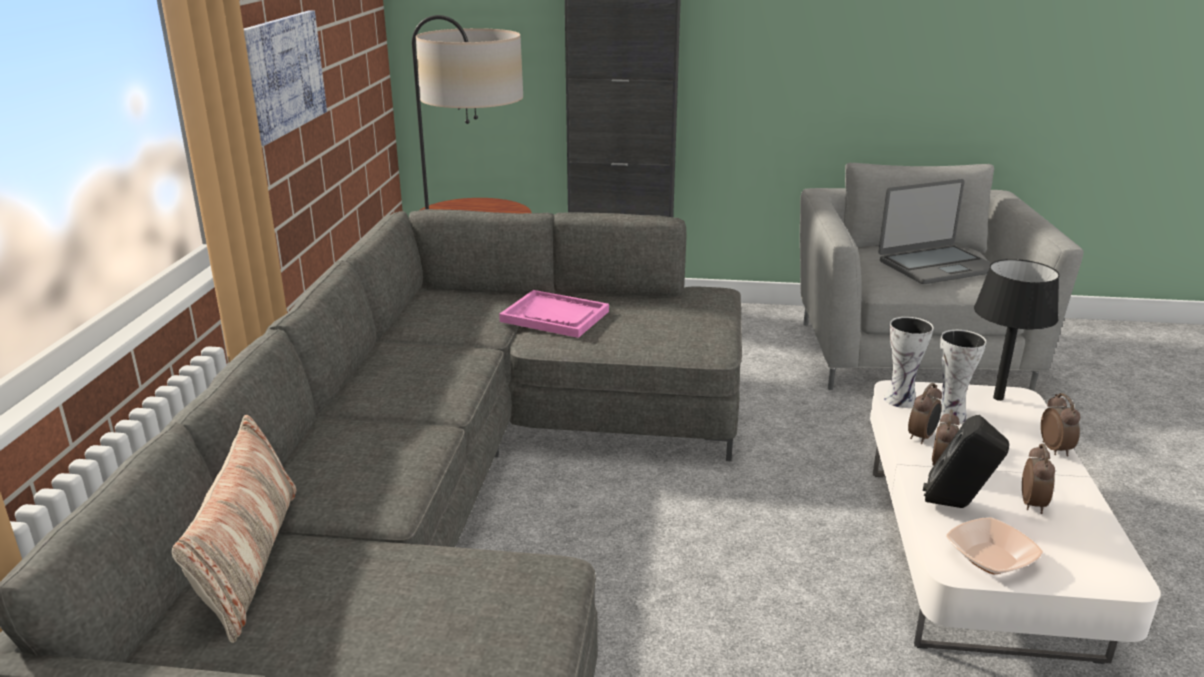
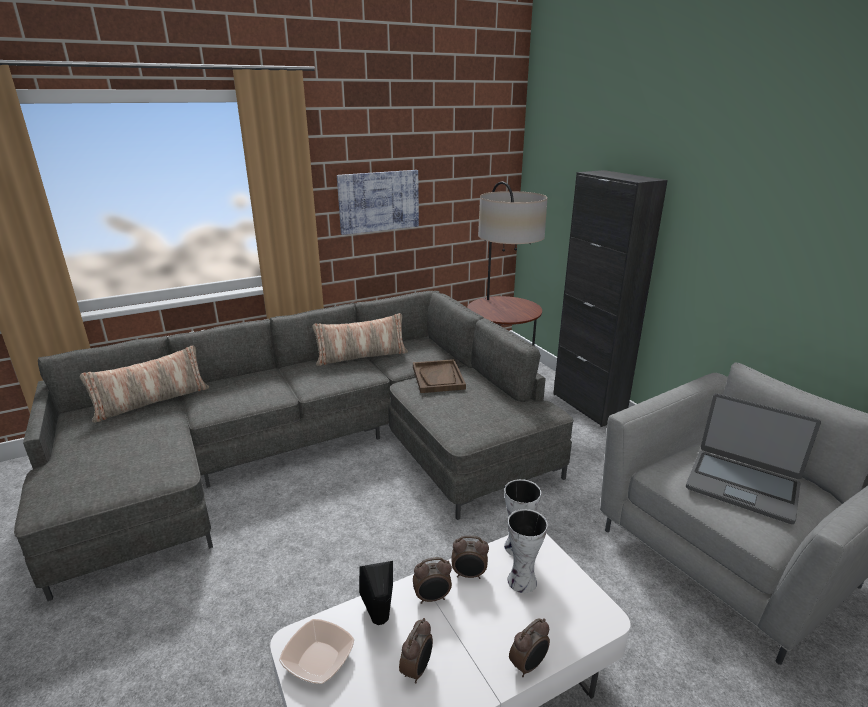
camera: 55 degrees right, 0 degrees up
(404, 343) = (361, 356): none -> pillow
(555, 316) = (438, 378): pink tray -> brown tray
(998, 398) = (585, 604): black table lamp -> none
(1033, 504) = (417, 669): alarm clock -> alarm clock turned 45 degrees counterclockwise

